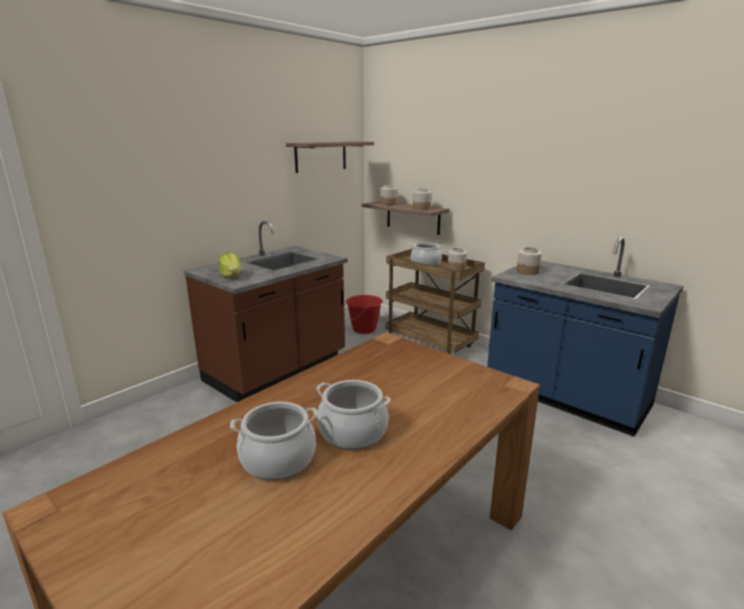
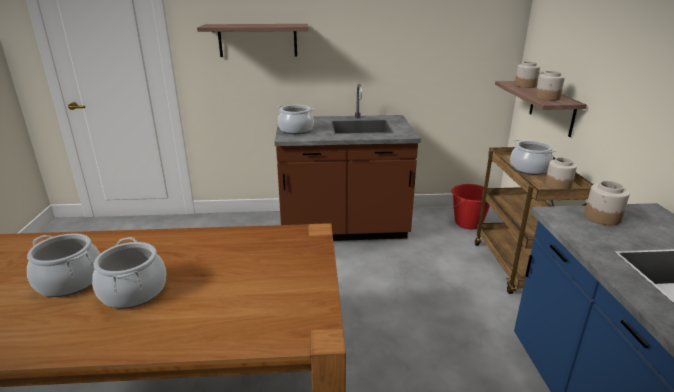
camera: 45 degrees right, 5 degrees up
(232, 276) = (296, 130): lettuce -> cooking pot
(321, 156) = (457, 21): shelf -> shelf (257, 40)

